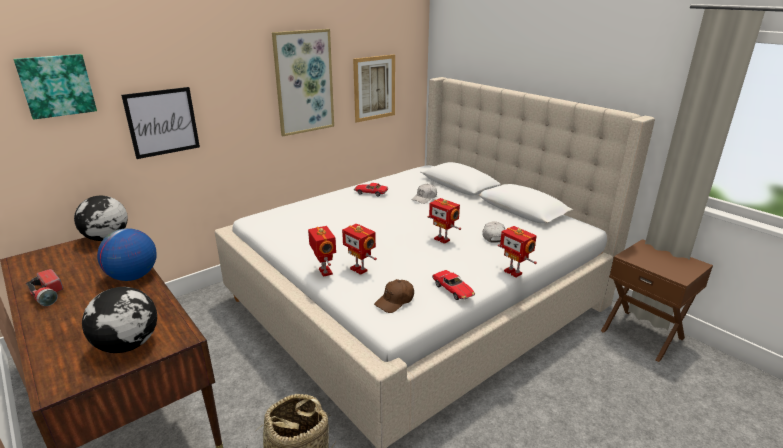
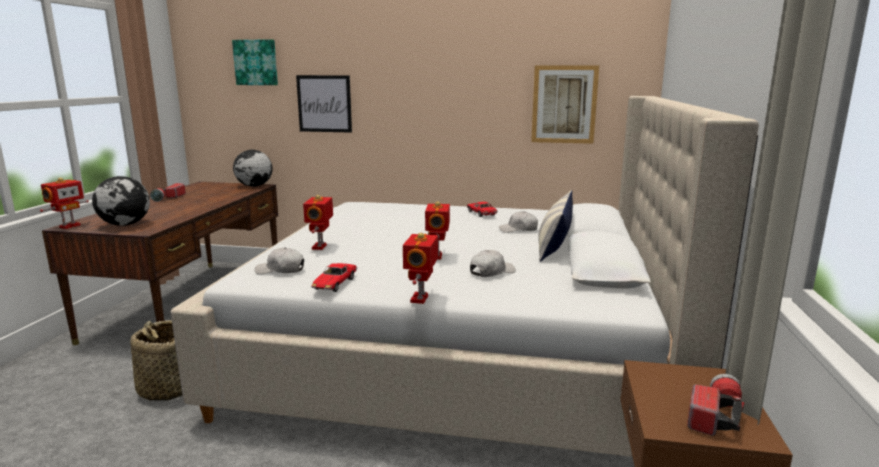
camera: 50 degrees right, 10 degrees down
(133, 277) = (211, 203): globe -> none
(304, 82) = (467, 85): picture -> none
(324, 272) = (298, 239): toy robot -> toy robot (69, 226)
(395, 301) = (280, 270): brown cap -> white cap
(470, 203) = (554, 246): none -> pillow
(677, 263) = (715, 415): none -> flashlight

